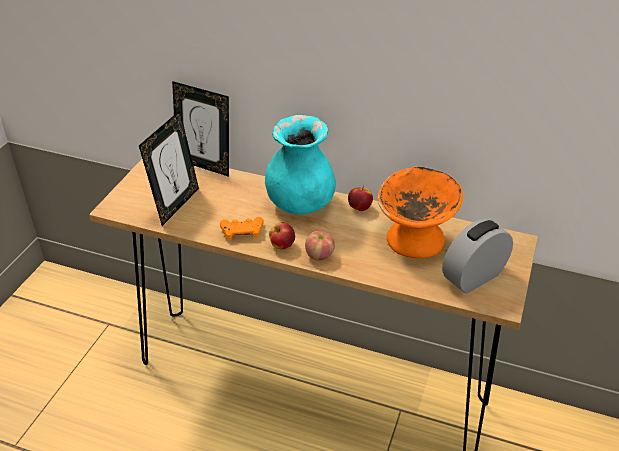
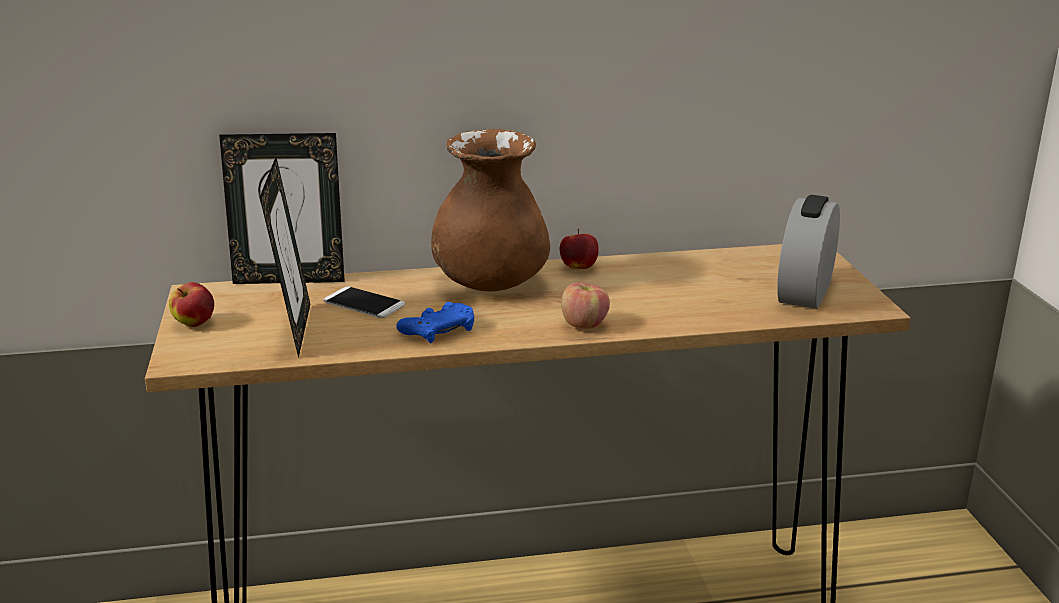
camera: 30 degrees left, 15 degrees down
(224, 197) = (364, 303): none -> phone
(242, 231) = (438, 330): orange game controller -> blue game controller
(282, 245) = (518, 329): apple -> apple (194, 324)
(300, 204) = (490, 284): turquoise vase -> brown vase
(415, 240) = (690, 279): orange bowl -> none

